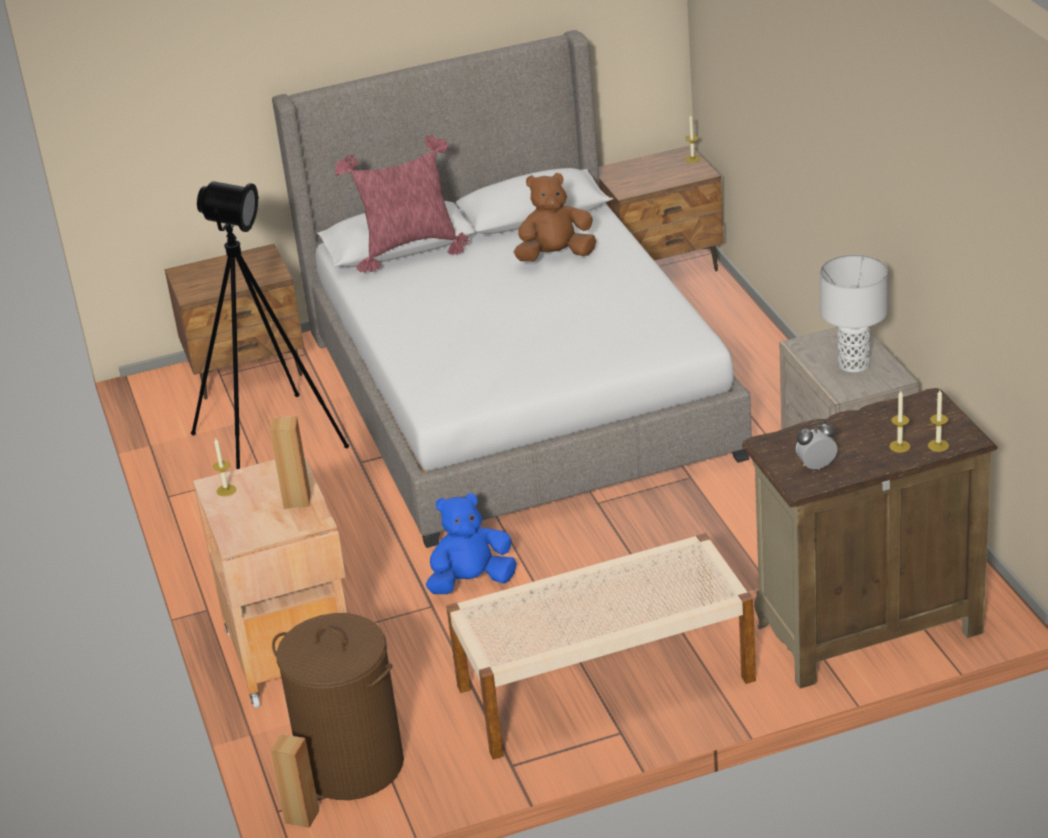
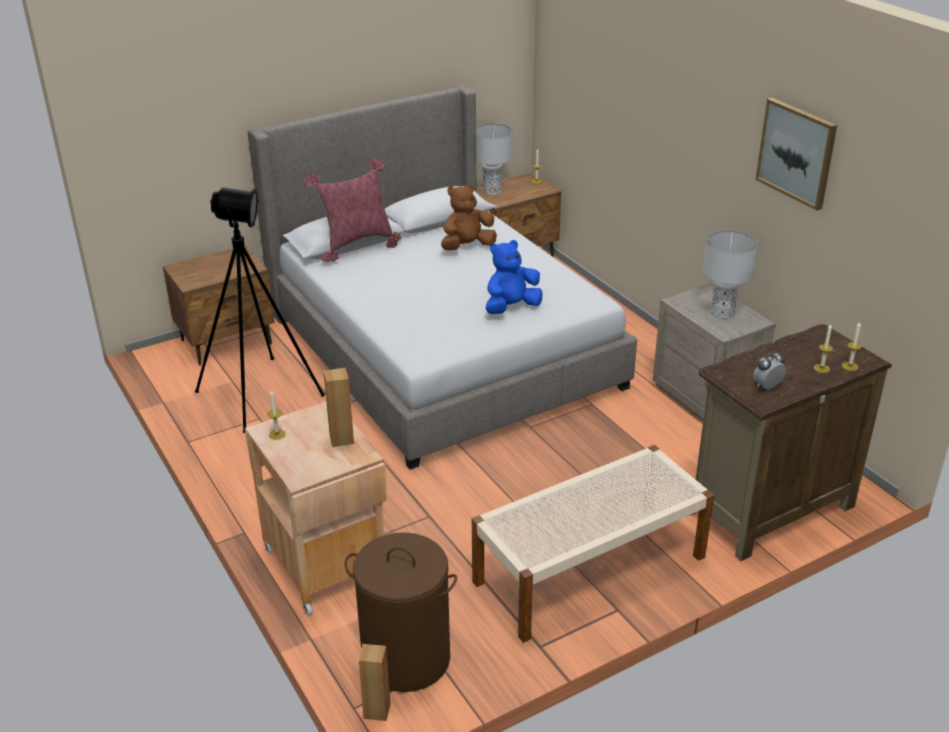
camera: 15 degrees left, 0 degrees up
(471, 582) = (454, 494): blue plush toy -> blue plush toy (511, 307)
(625, 173) = (492, 191): none -> white table lamp
(925, 158) = (796, 153): none -> picture

